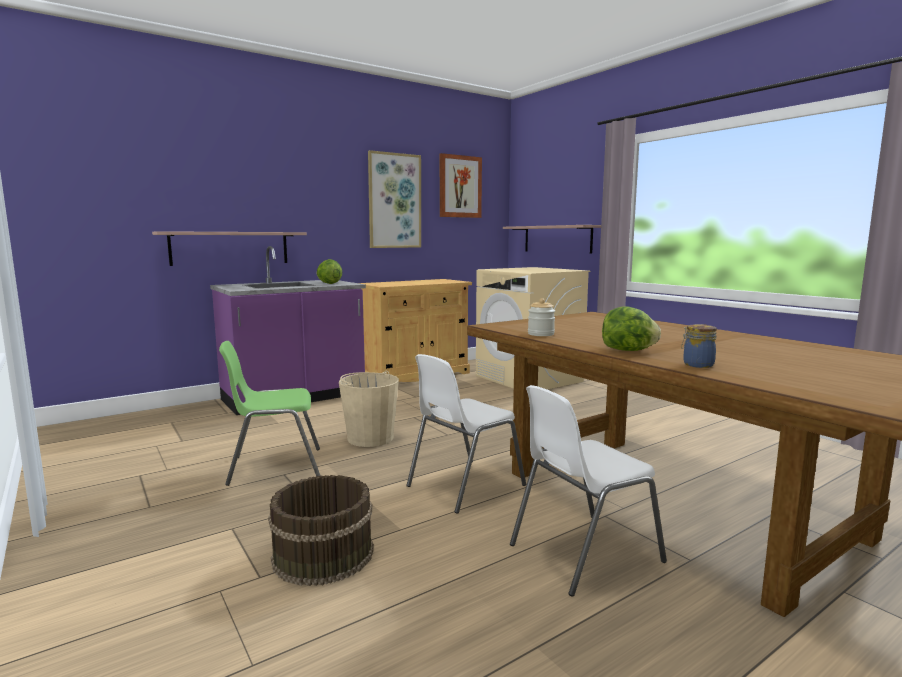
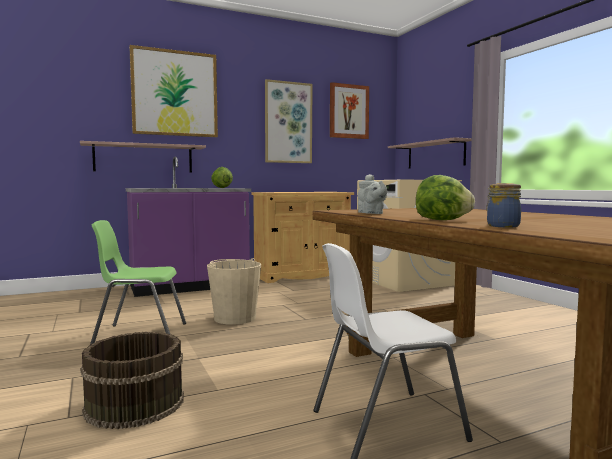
camera: 10 degrees right, 5 degrees down
(264, 168) = (175, 93): none -> picture
(463, 486) = (297, 359): white chair -> none
(541, 334) = (371, 213): jar -> grey teapot

